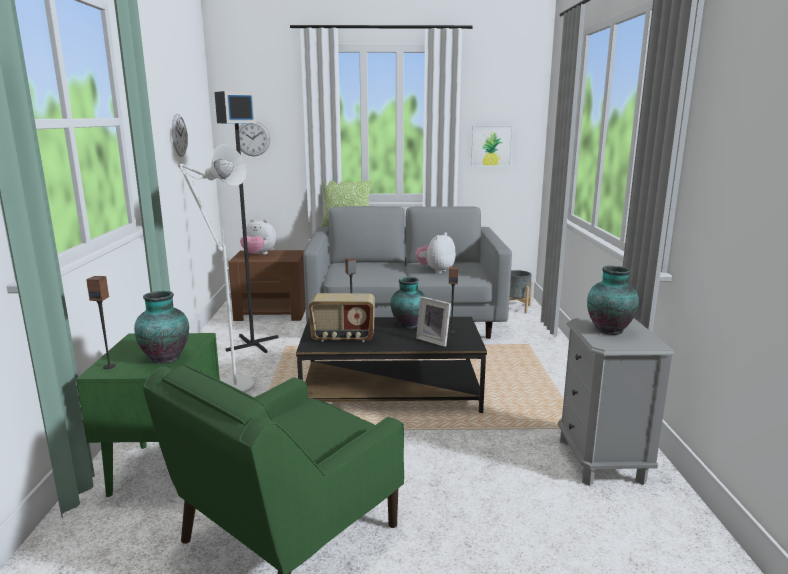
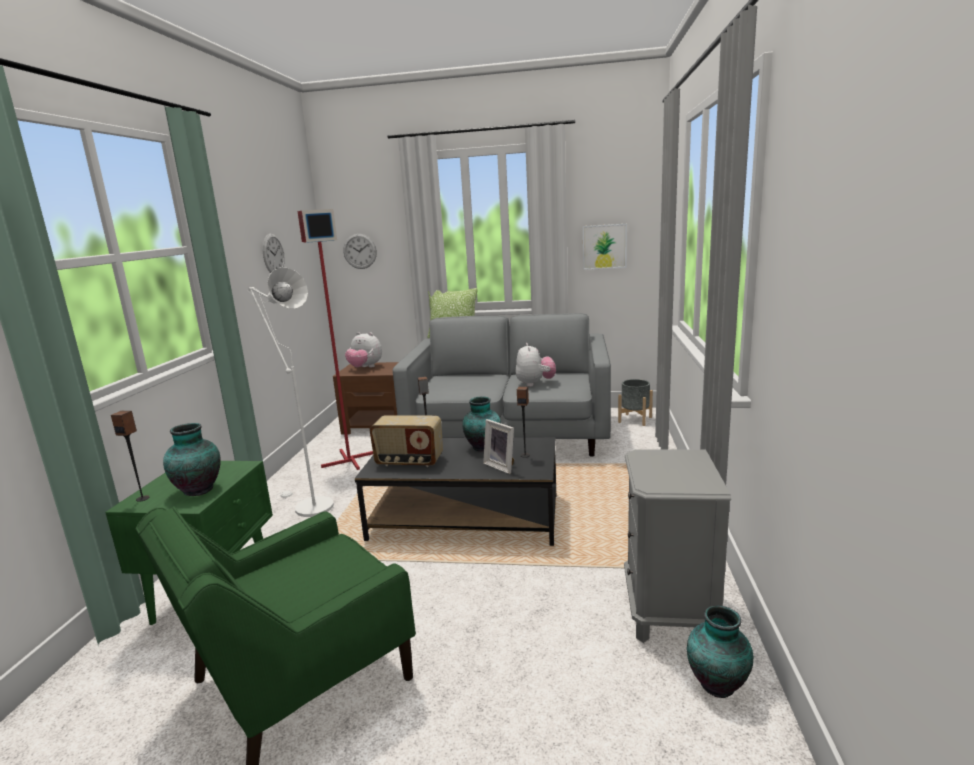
camera: 10 degrees right, 0 degrees up
(252, 344) = (348, 460): black floor lamp -> red floor lamp
(436, 271) = (535, 384): plush toy -> plush toy turned 135 degrees clockwise
(609, 329) = (667, 465): vase -> vase (718, 683)

